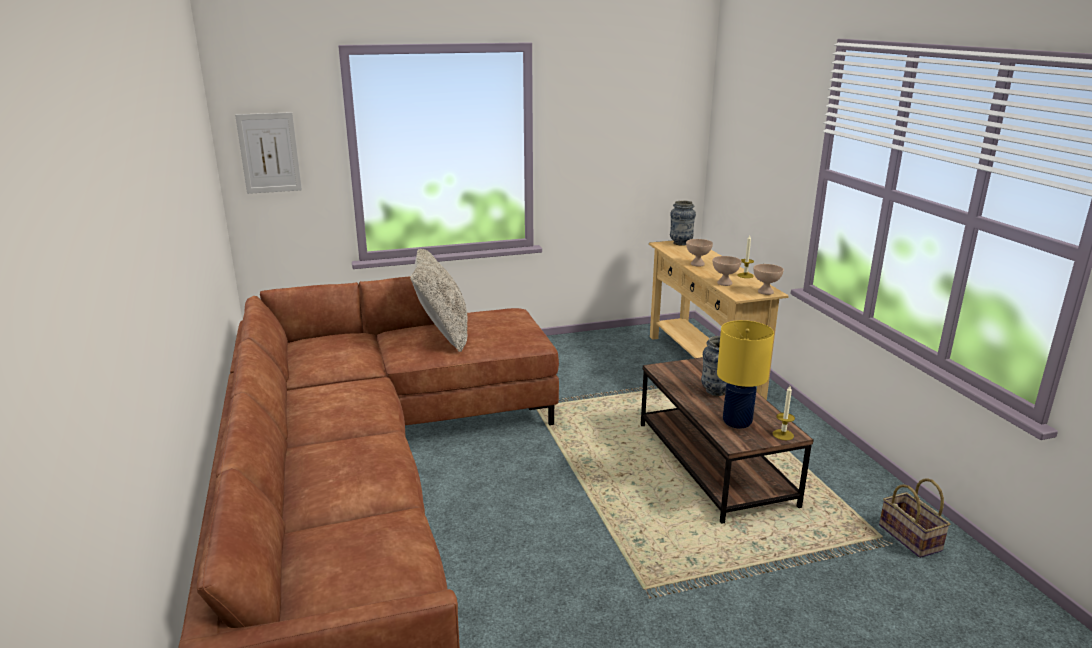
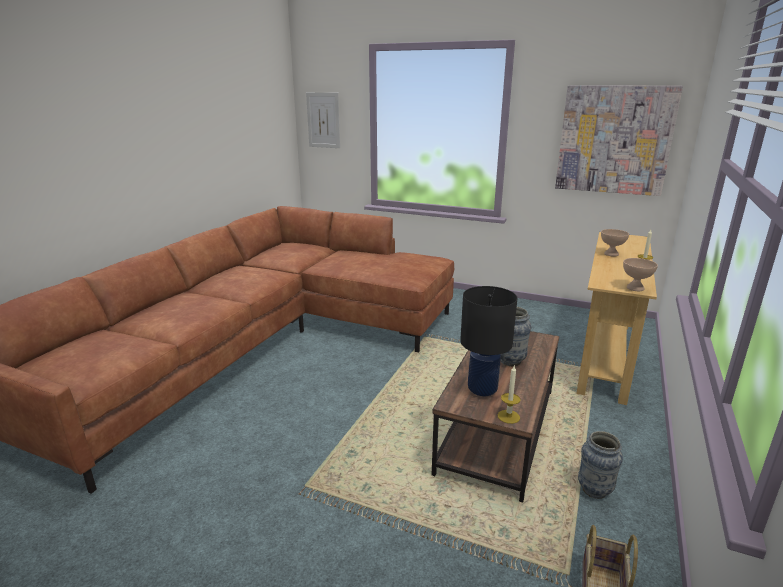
camera: 40 degrees right, 0 degrees up
(443, 334) = (364, 259): beige pillow -> none
(641, 145) = (614, 140): none -> picture
(681, 243) = (628, 237): vase -> vase (594, 490)
(724, 283) = (606, 272): beige bowl -> none
(736, 424) = (481, 391): yellow table lamp -> black table lamp

